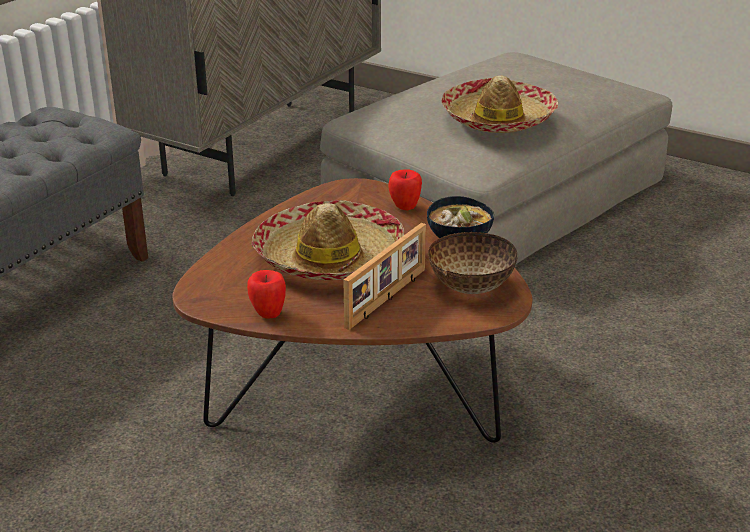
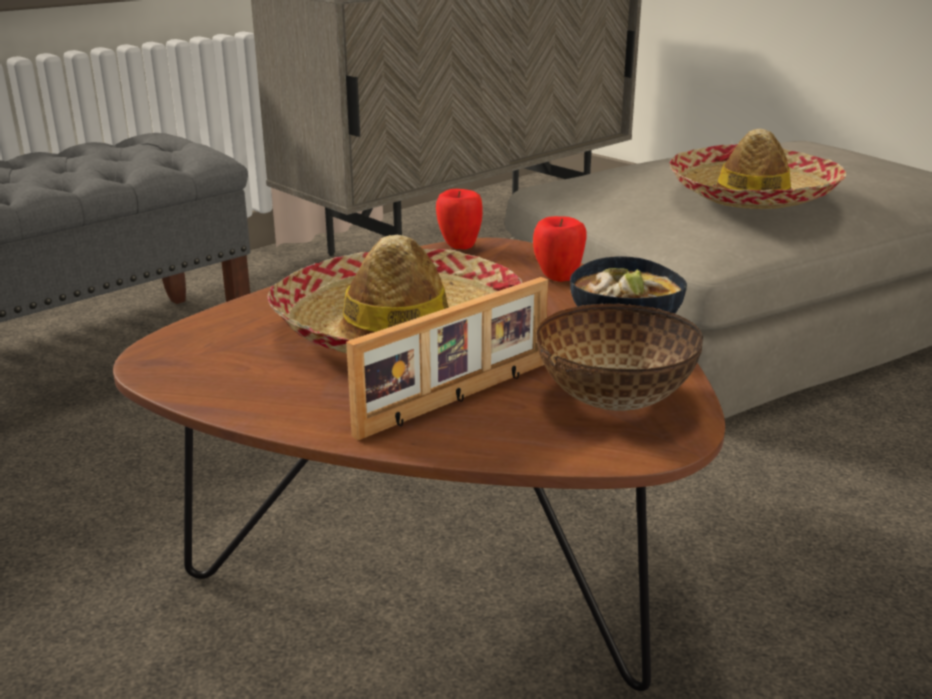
camera: 15 degrees right, 5 degrees down
(268, 314) = (241, 397): apple -> apple (459, 246)

